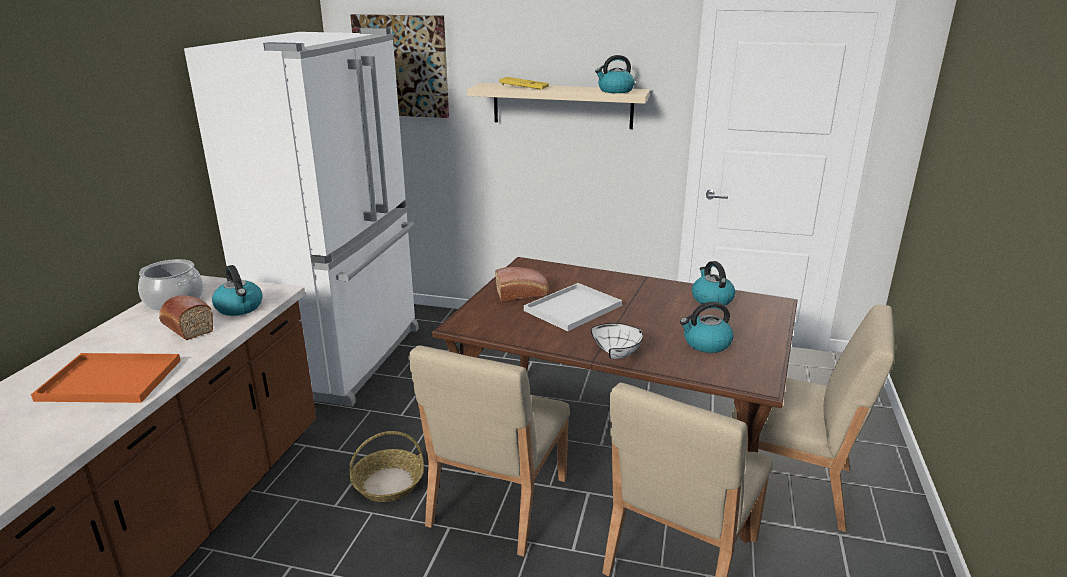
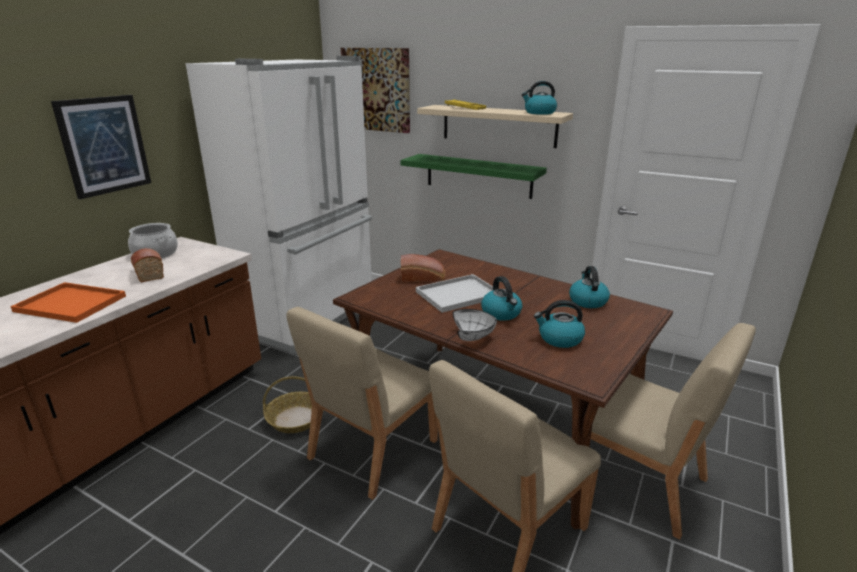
camera: 15 degrees right, 0 degrees up
(99, 165) = (104, 145): none -> picture
(240, 308) = (194, 263): kettle -> kettle (501, 313)
(539, 164) = (478, 176): none -> green shelf

